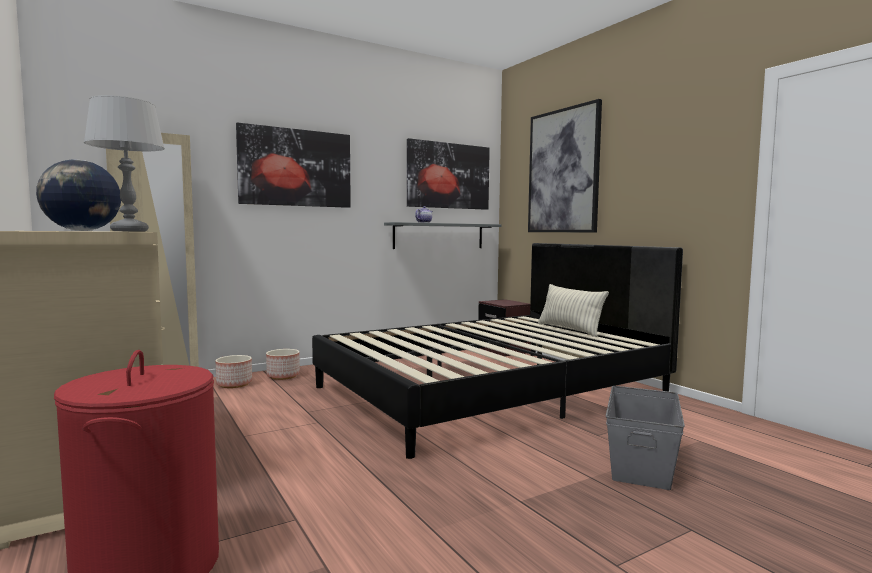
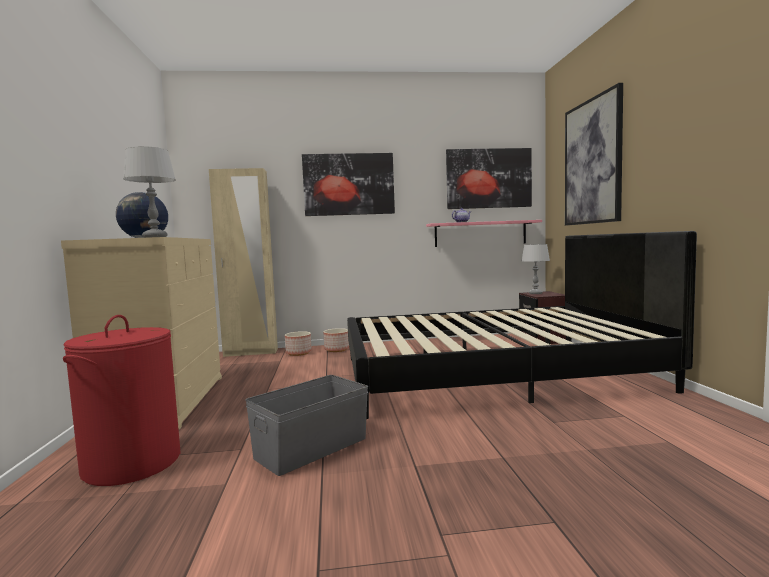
camera: 25 degrees right, 0 degrees up
(439, 236) = (480, 233): grey shelf -> pink shelf
(497, 302) = (535, 293): none -> grey table lamp
(569, 329) = (584, 320): pillow -> none
(642, 461) = (574, 451): grey storage box -> grey storage box (312, 448)

